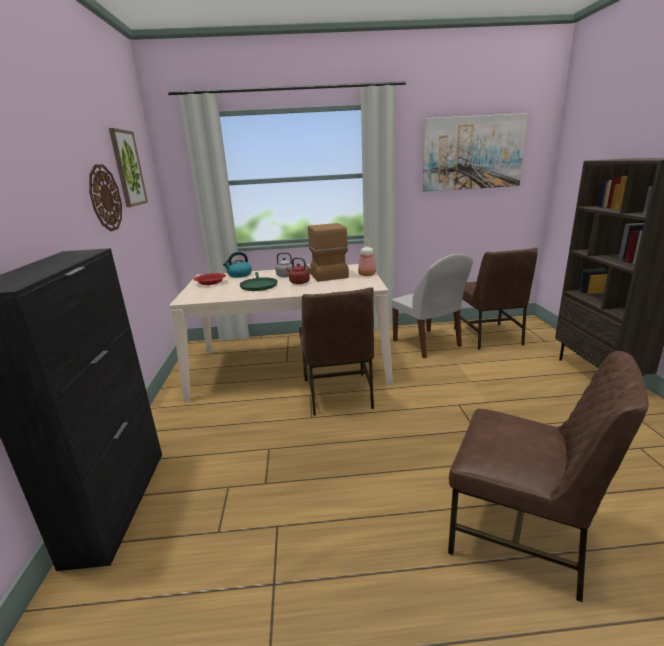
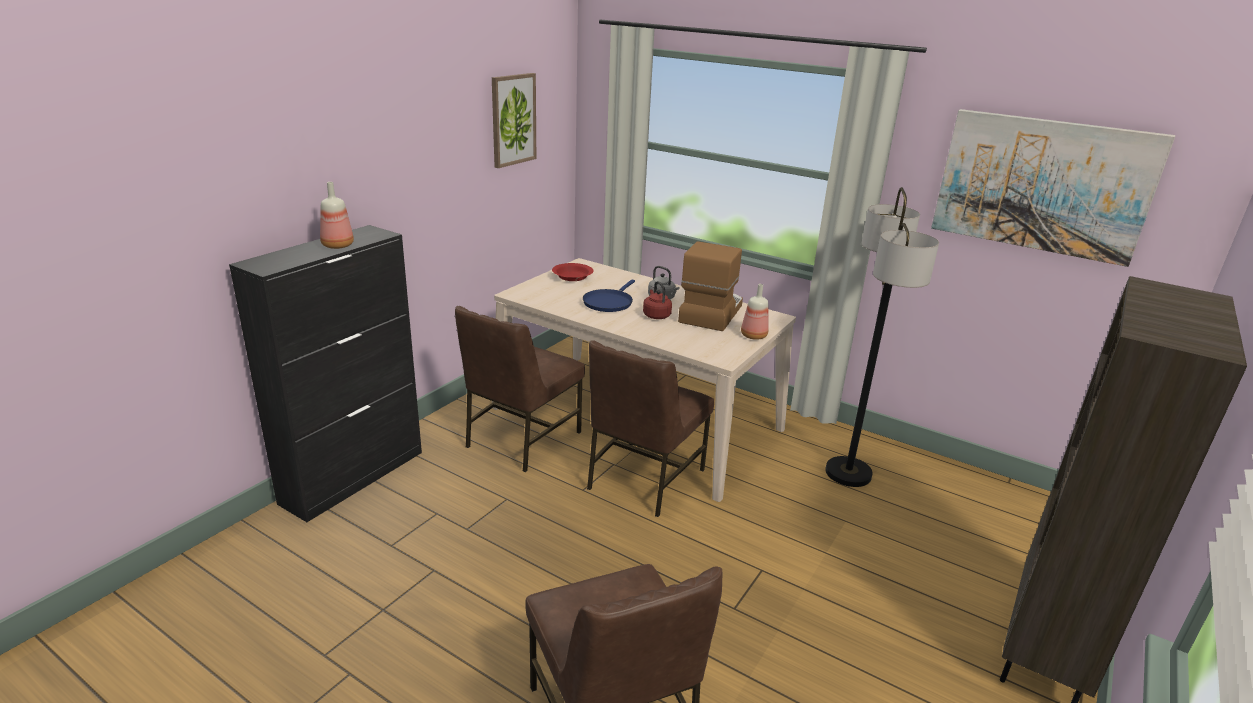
camera: 35 degrees right, 5 degrees up
(59, 263) = (336, 245): none -> bottle
(105, 198) = (458, 161): wall clock -> none
(239, 275) = (617, 276): kettle -> none
(258, 286) = (609, 302): green frying pan -> blue frying pan
(427, 344) = (848, 473): white chair -> floor lamp
(488, 336) = (963, 508): brown chair -> brown chair (521, 439)

